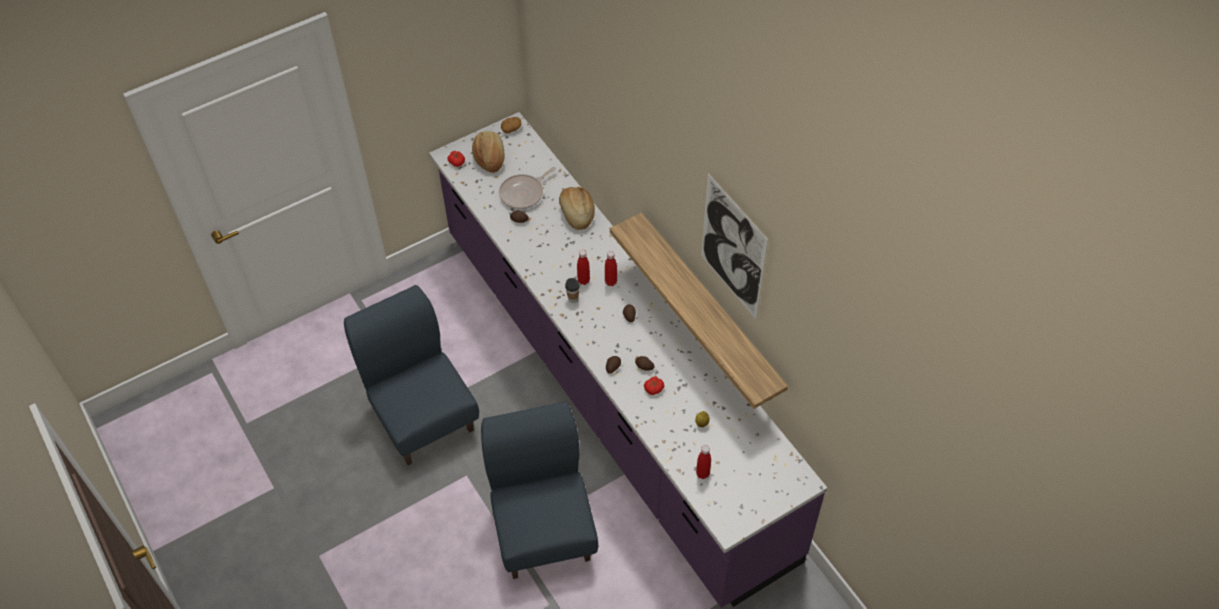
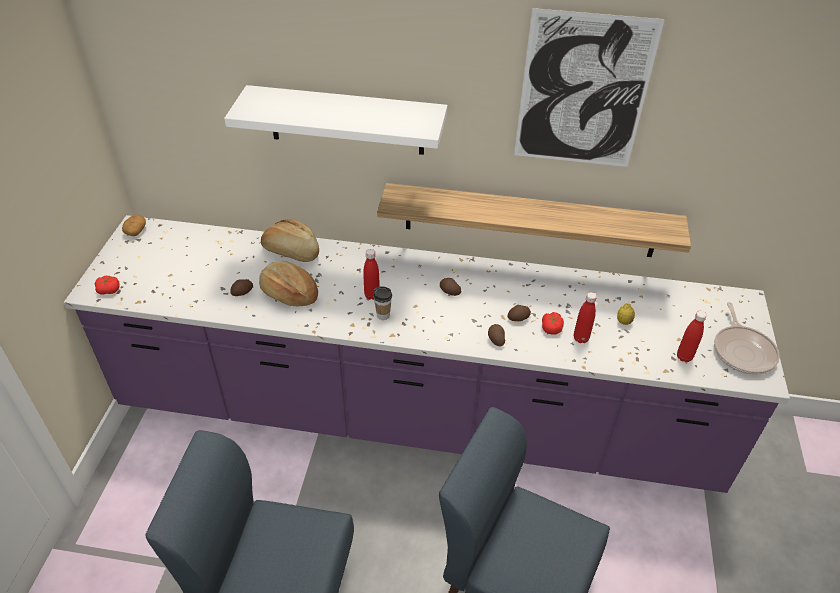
camera: 50 degrees left, 10 degrees down
(490, 157) = (142, 264): bread -> bread (289, 294)
(524, 193) = (218, 270): frying pan -> frying pan (742, 351)
(611, 282) = (396, 279): red bottle -> red bottle (581, 338)
(625, 156) = (346, 120): none -> white shelf

